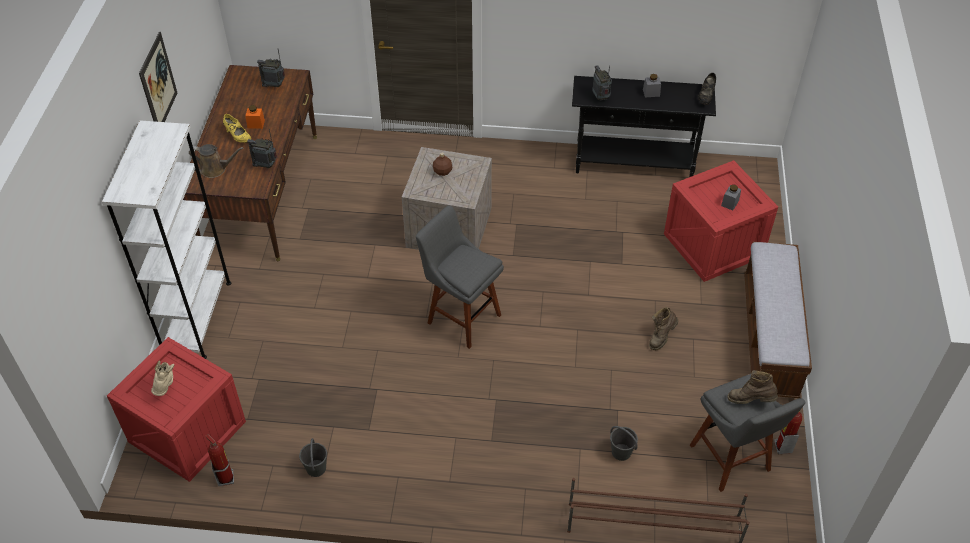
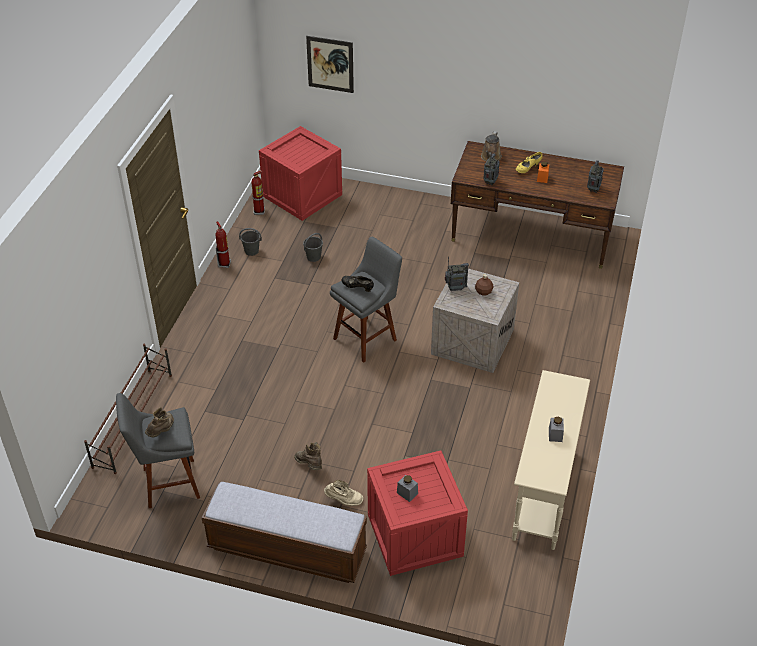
camera: 100 degrees right, 5 degrees down
(158, 83) = (496, 65): picture -> picture (330, 64)
(165, 385) = (301, 149): beige boot -> beige boot (343, 501)
(197, 317) = (402, 200): white bookcase -> none
(600, 97) = (551, 392): radio -> radio (455, 289)
(621, 452) = (203, 414): grey bucket -> grey bucket (313, 257)
(634, 164) = (543, 495): black console table -> beige console table
(706, 96) = (545, 481): black shoe -> black shoe (357, 288)
(782, 447) = (167, 523): fire extinguisher -> fire extinguisher (224, 264)

